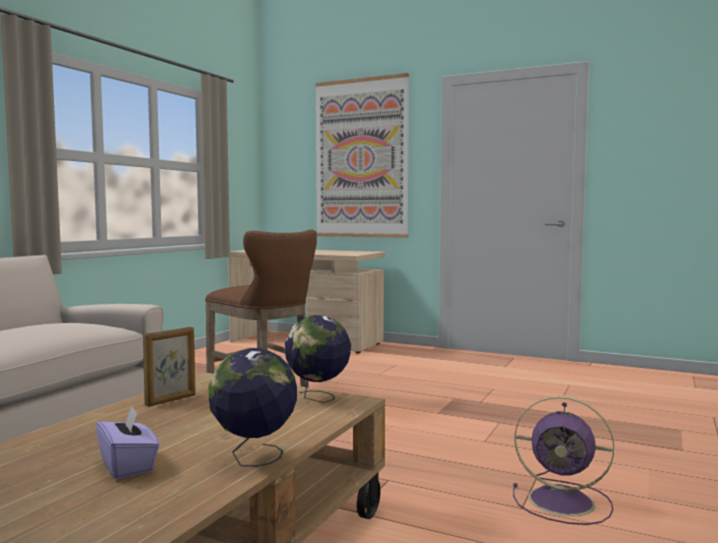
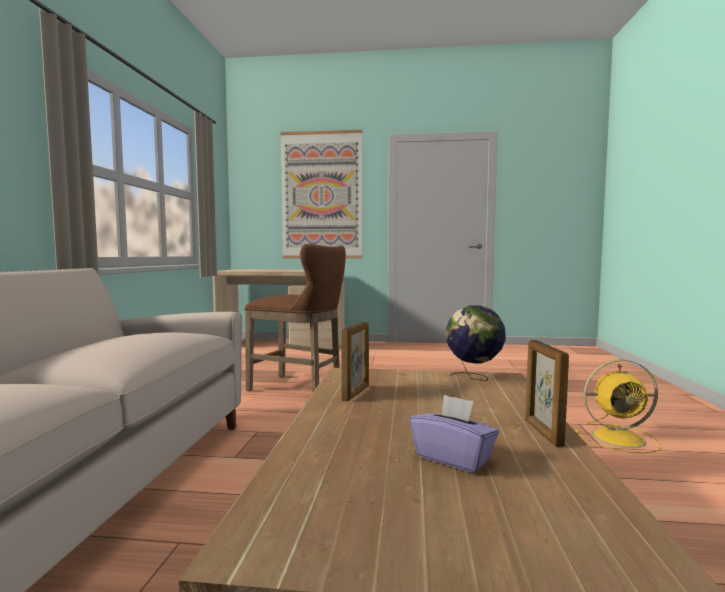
camera: 20 degrees left, 0 degrees up
(254, 458) = (542, 433): globe -> picture frame
(564, 502) = (620, 438): purple fan -> yellow fan

